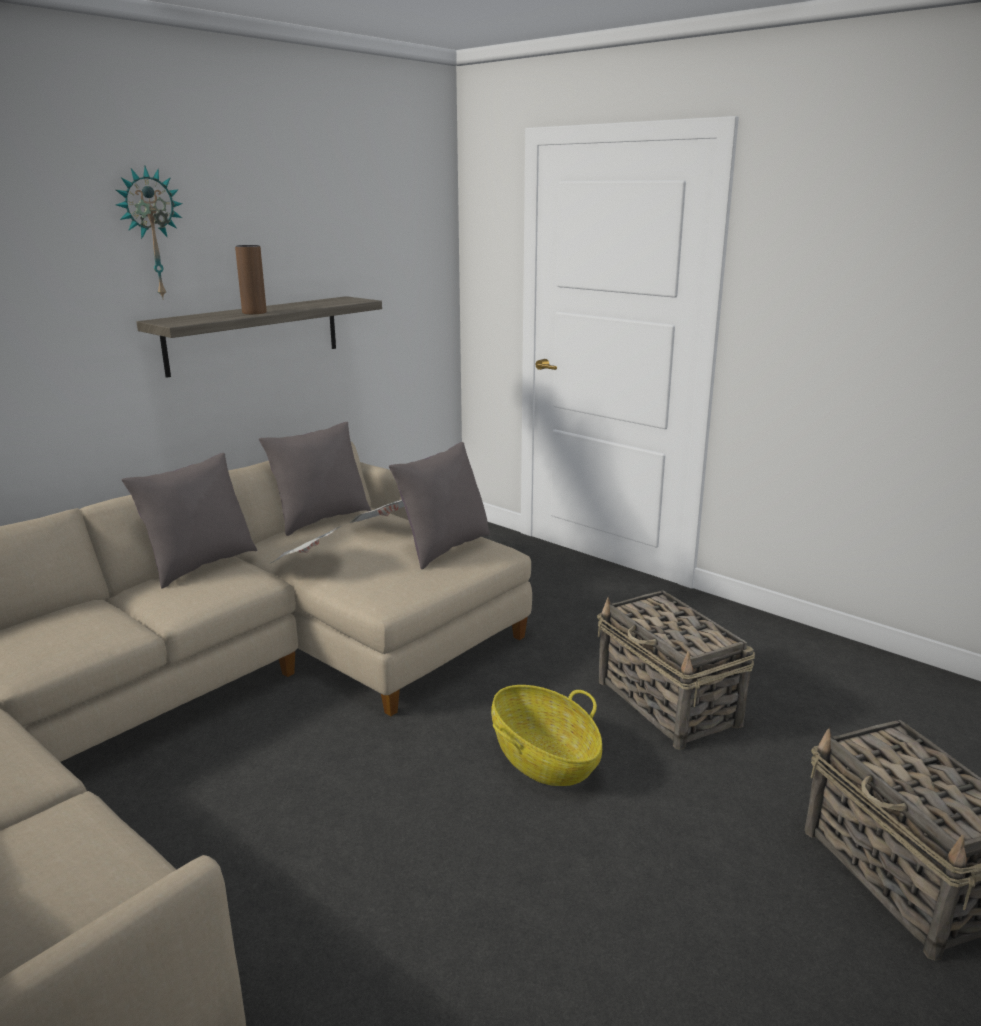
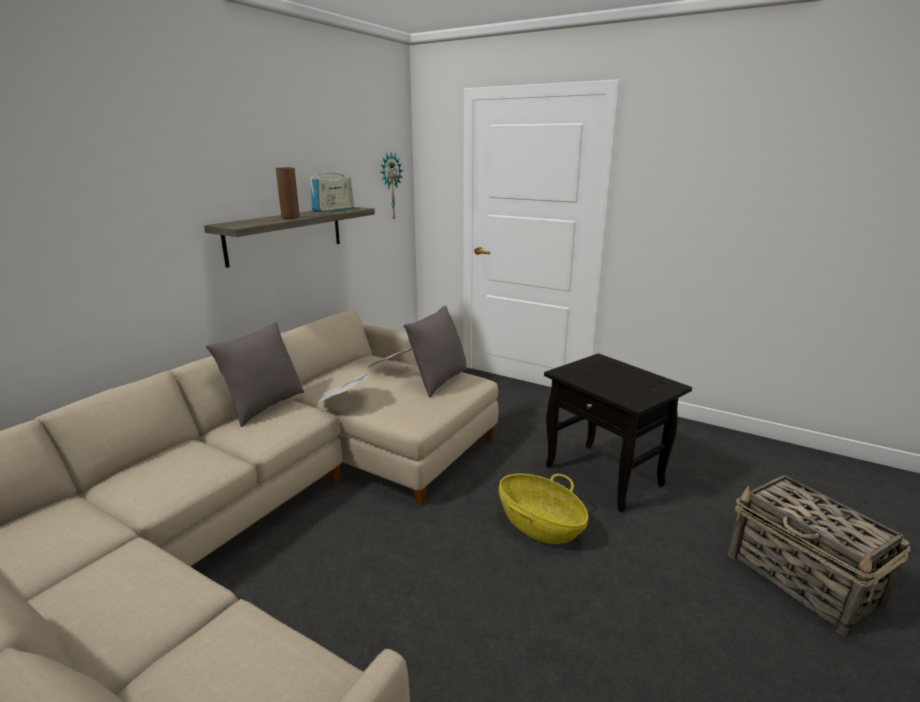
camera: 10 degrees left, 0 degrees up
(151, 234) = (212, 158): wall clock -> wall clock (390, 186)
(320, 519) = (341, 366): grey pillow -> none
(323, 302) = (333, 210): none -> radio
(668, 704) = (606, 476): basket -> black side table

